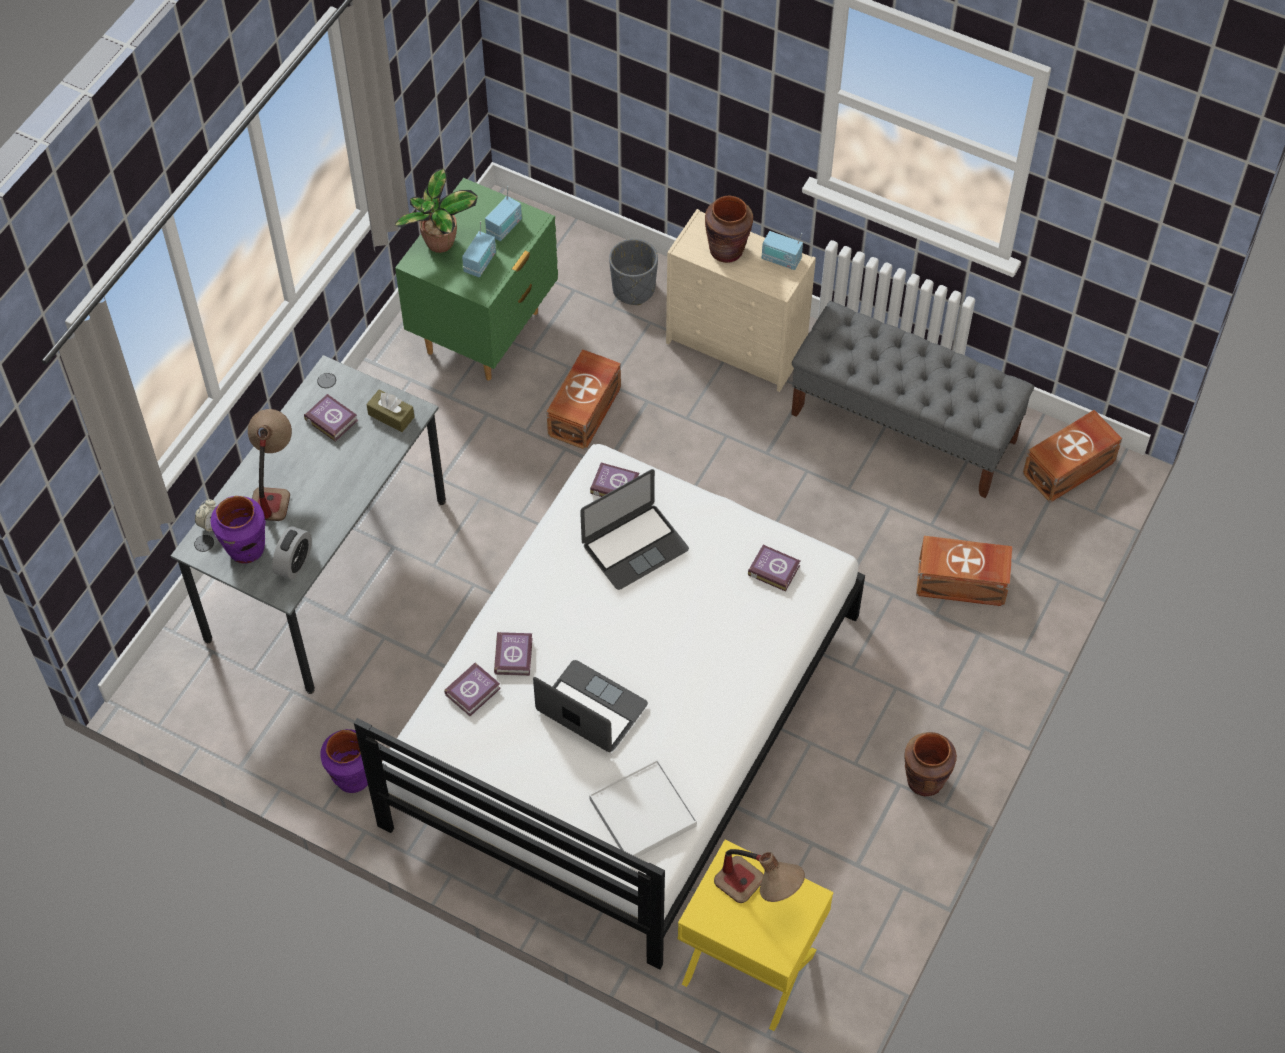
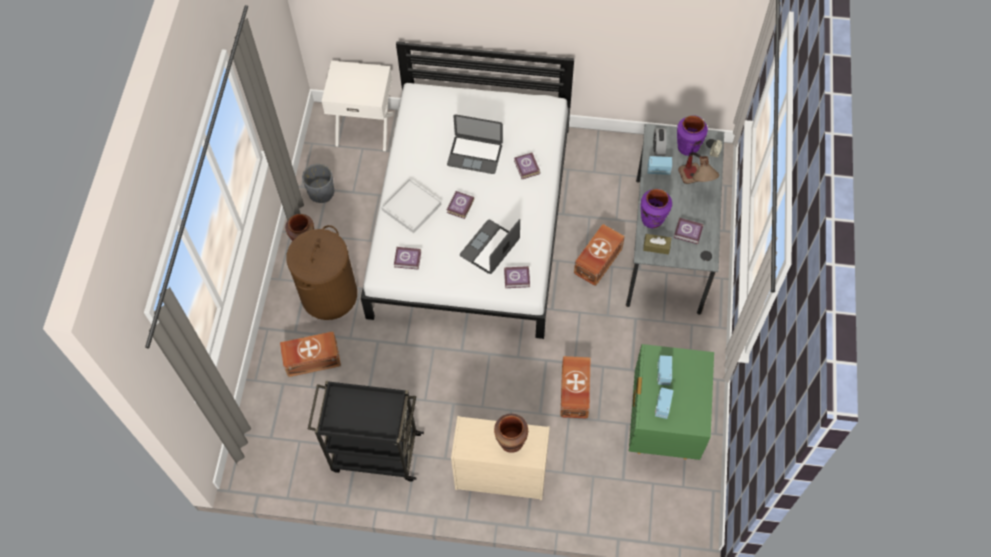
camera: 160 degrees right, 5 degrees up
(352, 777) = (592, 147): purple vase -> purple vase (652, 219)
(439, 244) = (696, 379): potted plant -> none
(474, 691) = (537, 143): book -> book (459, 206)
(633, 289) = (585, 495): grey planter -> grey planter (321, 192)
(642, 813) = (428, 116): white tray -> white tray (411, 207)
(748, 968) = (365, 128): yellow nightstand -> white nightstand
(758, 894) = (356, 88): table lamp -> none
(781, 260) = (473, 447): radio -> radio (658, 170)
(904, 427) = (374, 452): grey bench -> black cart
(907, 674) = (329, 294): none -> brown laundry basket
(1070, 468) = (262, 460): brown storage box -> brown storage box (597, 261)

